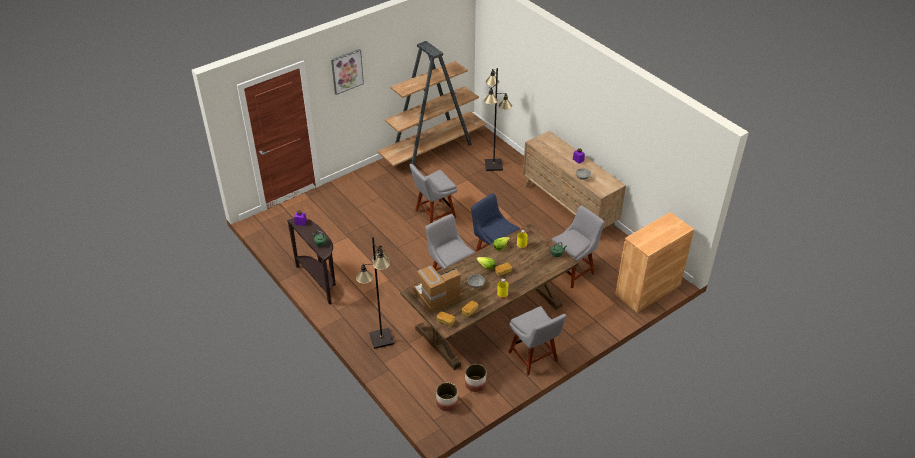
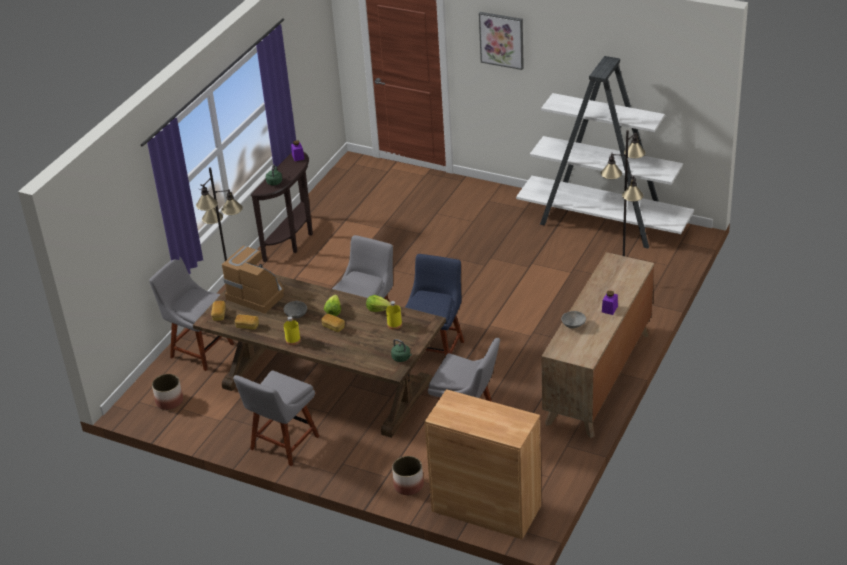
camera: 65 degrees right, 5 degrees down
(433, 149) = (604, 223): brown bookcase -> white bookcase
(433, 214) = (475, 272): grey chair -> grey chair (199, 349)
(475, 384) = (211, 412): planter -> planter (409, 485)

